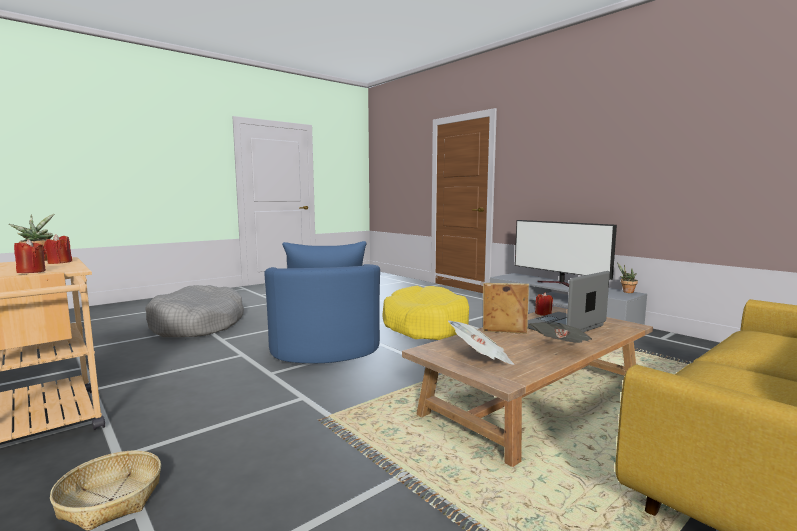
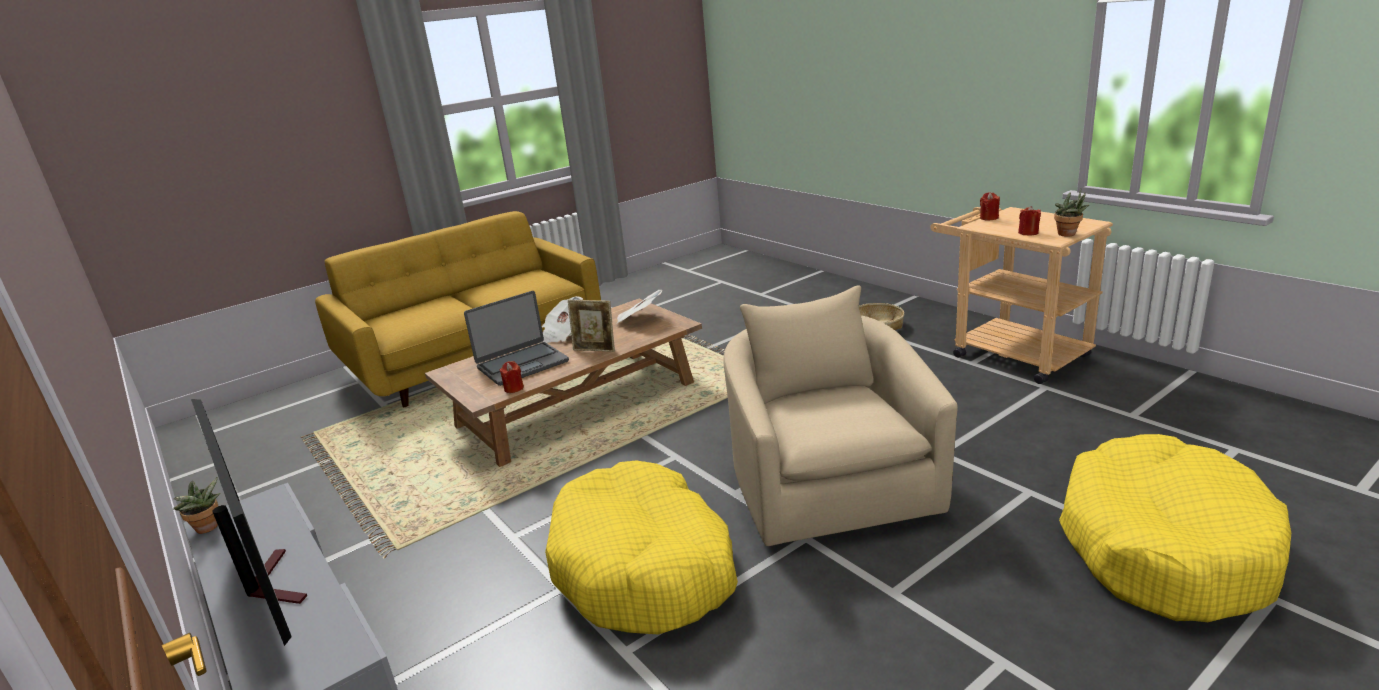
camera: 175 degrees left, 15 degrees up
(198, 325) = (1163, 547): grey dog bed -> yellow dog bed
(324, 345) = (828, 483): blue armchair -> beige armchair

